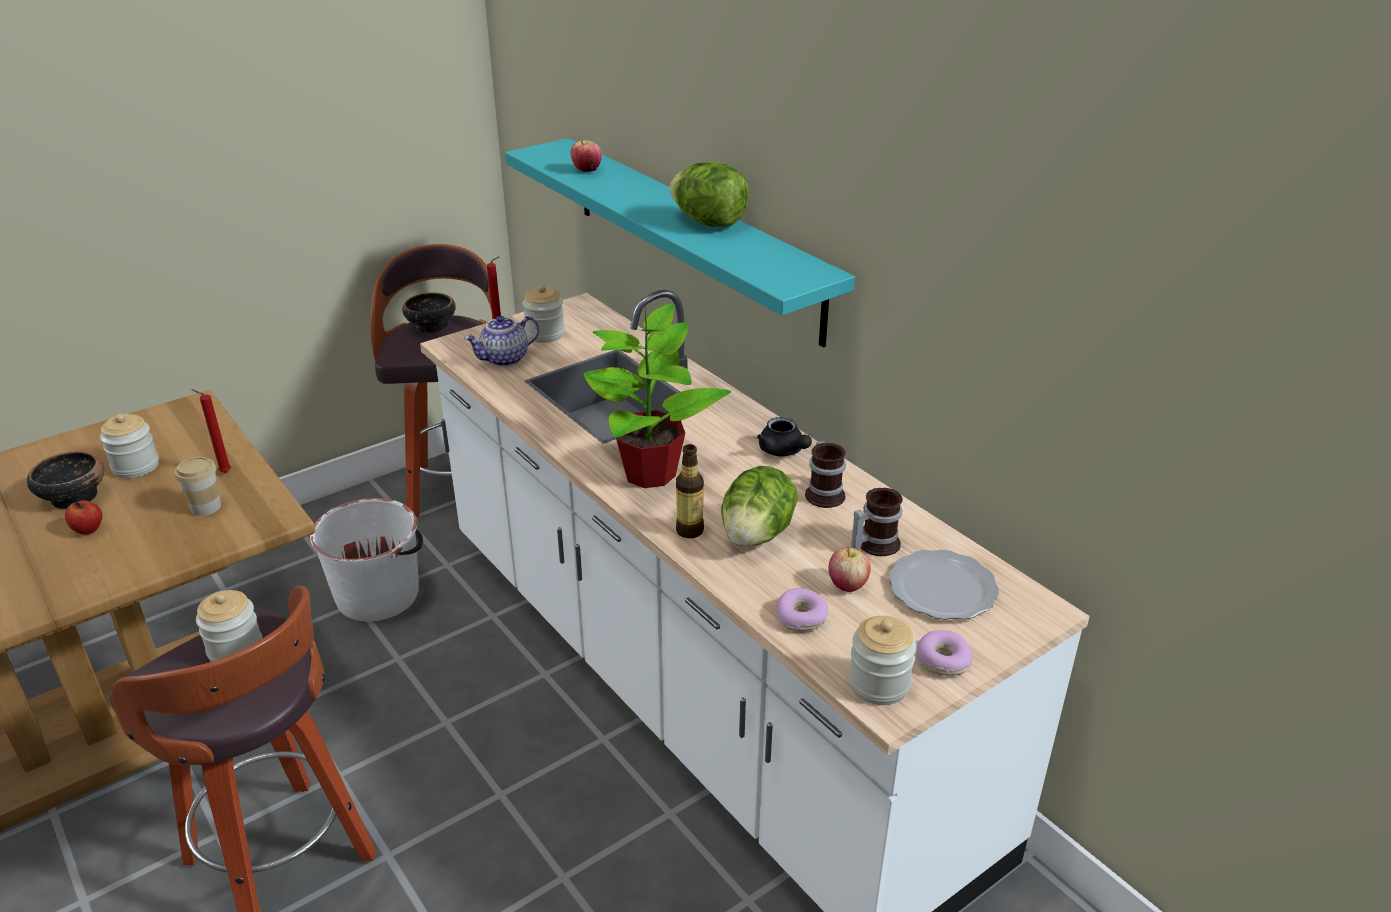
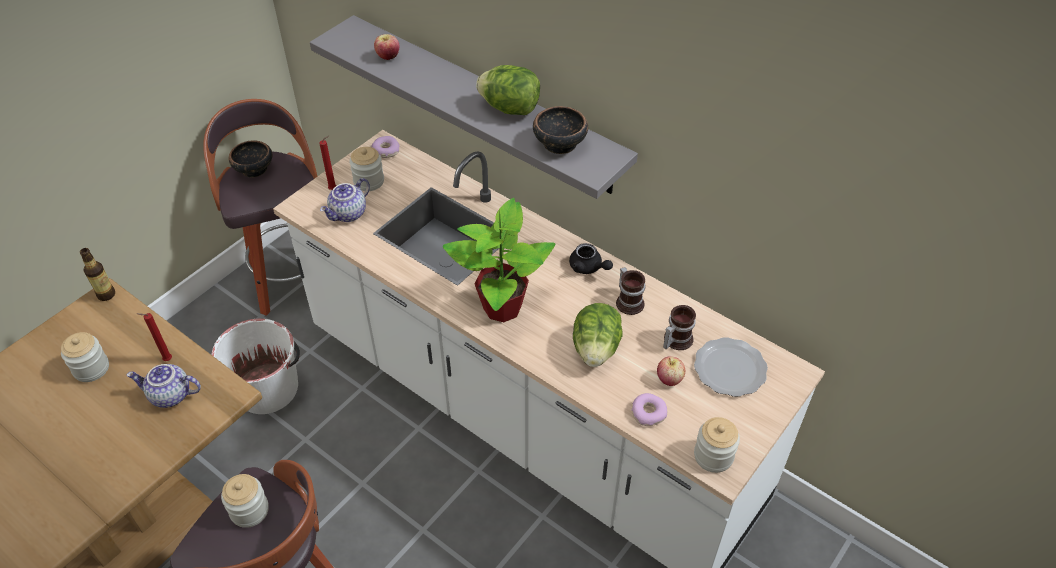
camera: 15 degrees left, 15 degrees up
(73, 497) = (56, 409): bowl -> bowl (559, 143)
(89, 530) = (88, 437): apple -> none
(206, 507) = (170, 396): cup -> teapot
(690, 530) = (549, 354): bottle -> bottle (106, 294)
(692, 235) = (485, 104): turquoise shelf -> grey shelf
(942, 660) = (746, 428): donut -> donut (385, 151)

